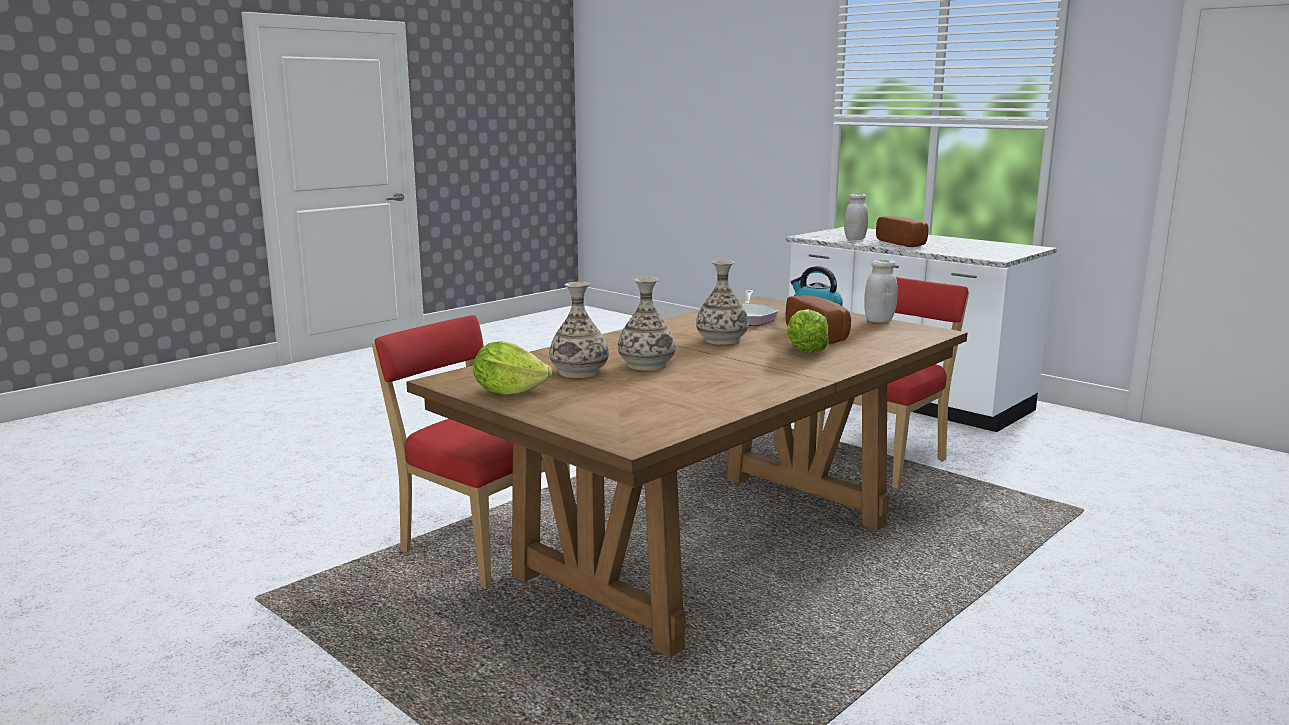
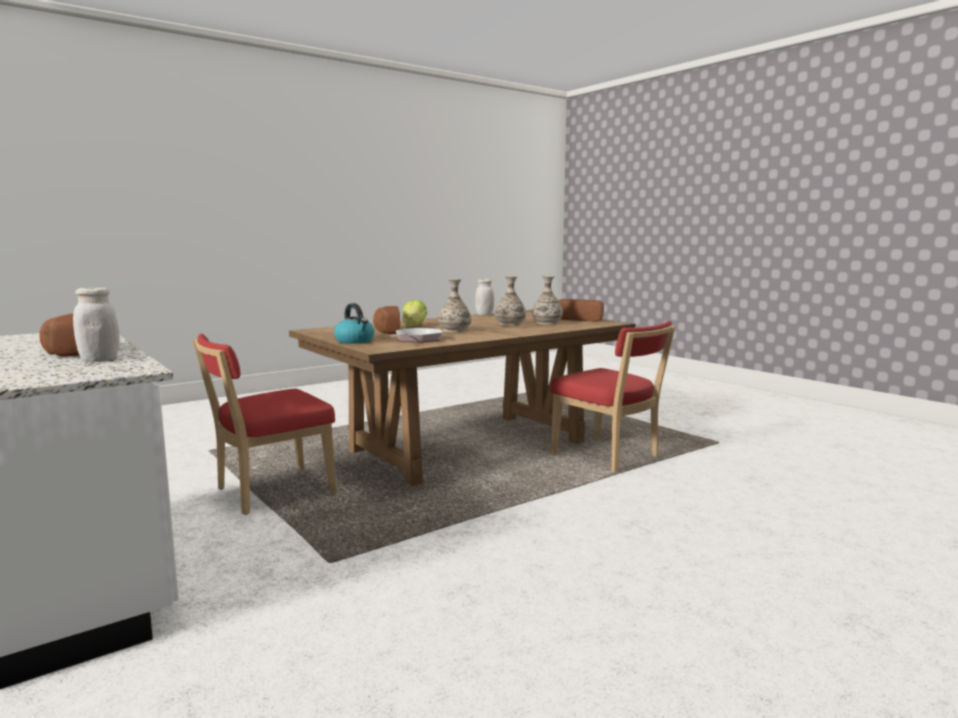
camera: 170 degrees left, 5 degrees down
(509, 392) = (580, 319): lettuce -> bread
(879, 320) = (323, 336): white jar -> white jar (484, 314)

